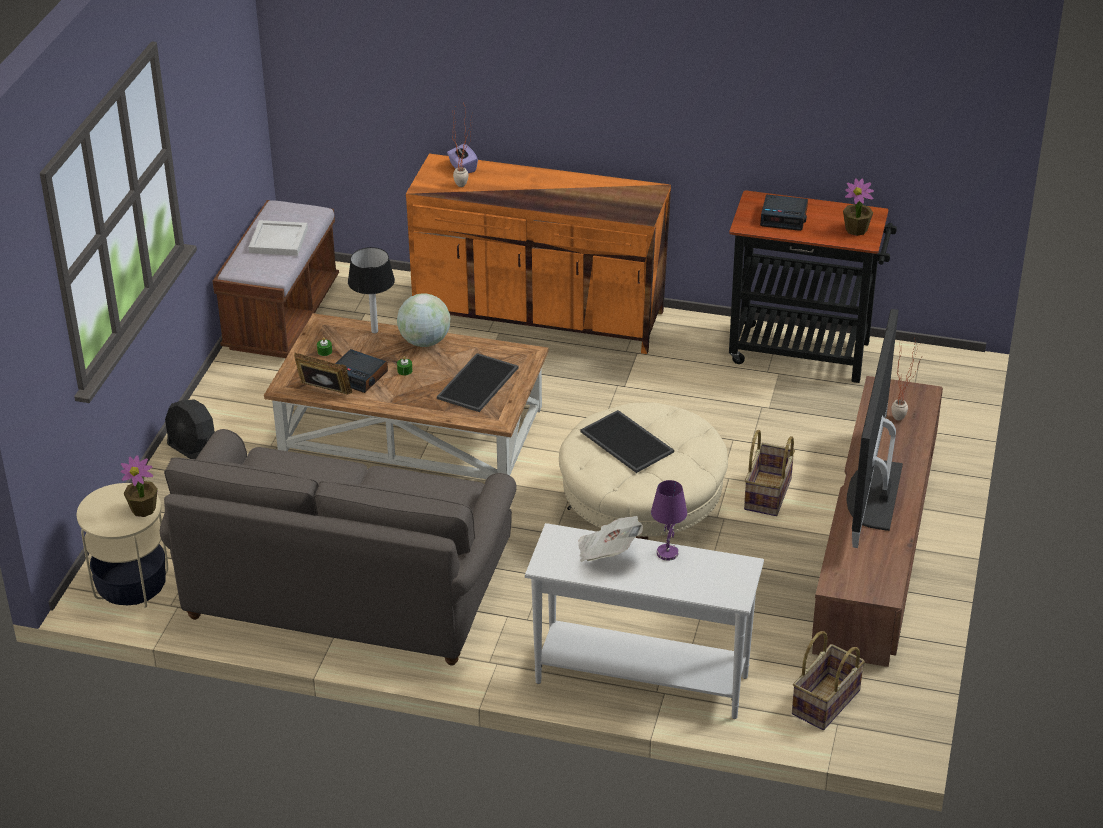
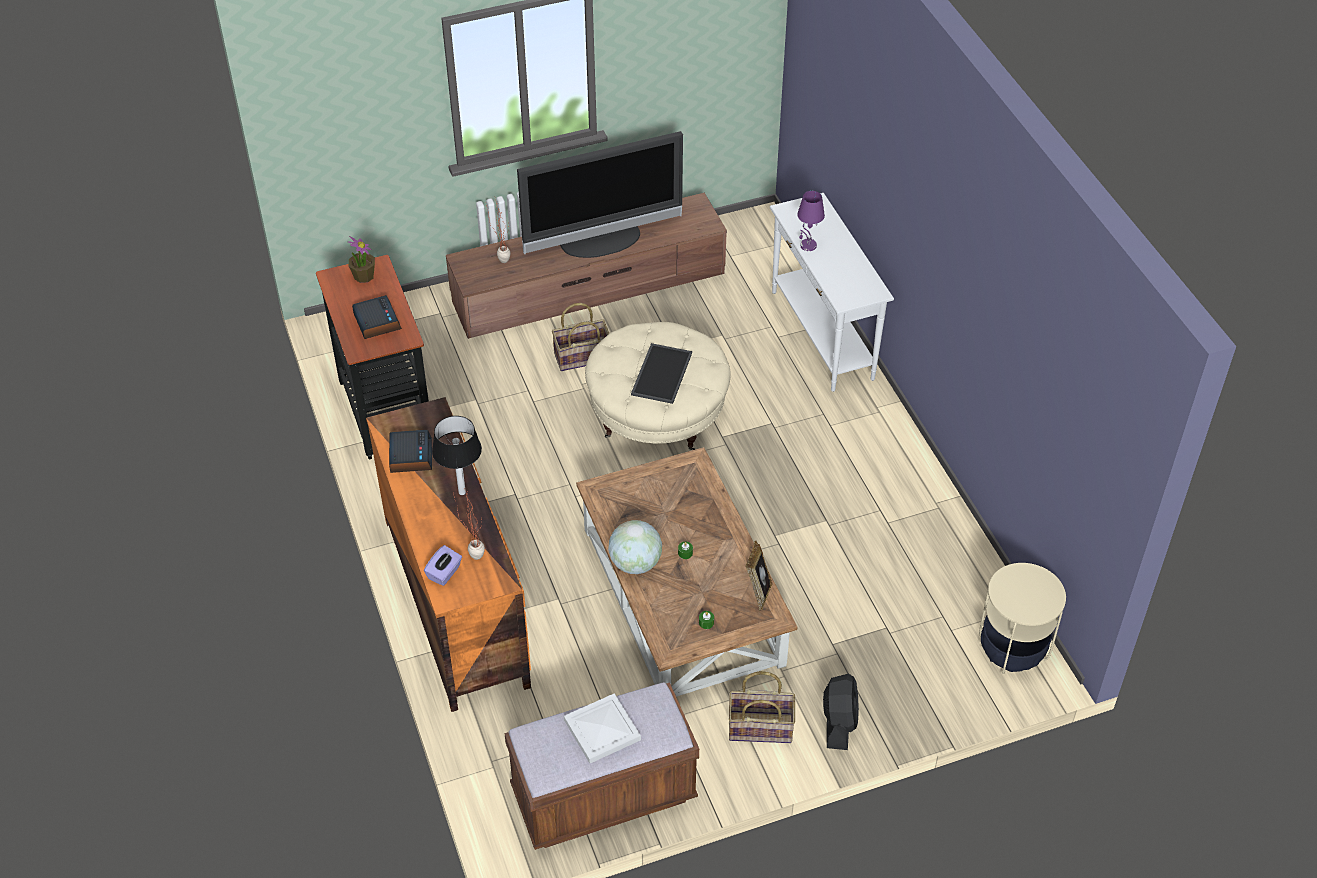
camera: 125 degrees left, 10 degrees up
(143, 509) = (1011, 577): potted plant -> none
(347, 588) = (888, 523): grey sofa -> none
(359, 376) = (718, 578): alarm clock -> alarm clock (410, 455)
(374, 331) = (648, 607): table lamp -> table lamp (461, 492)
(478, 384) = (661, 497): tray -> none
(608, 552) = (835, 271): newspaper -> none
(826, 703) = (761, 251): basket -> basket (760, 727)

